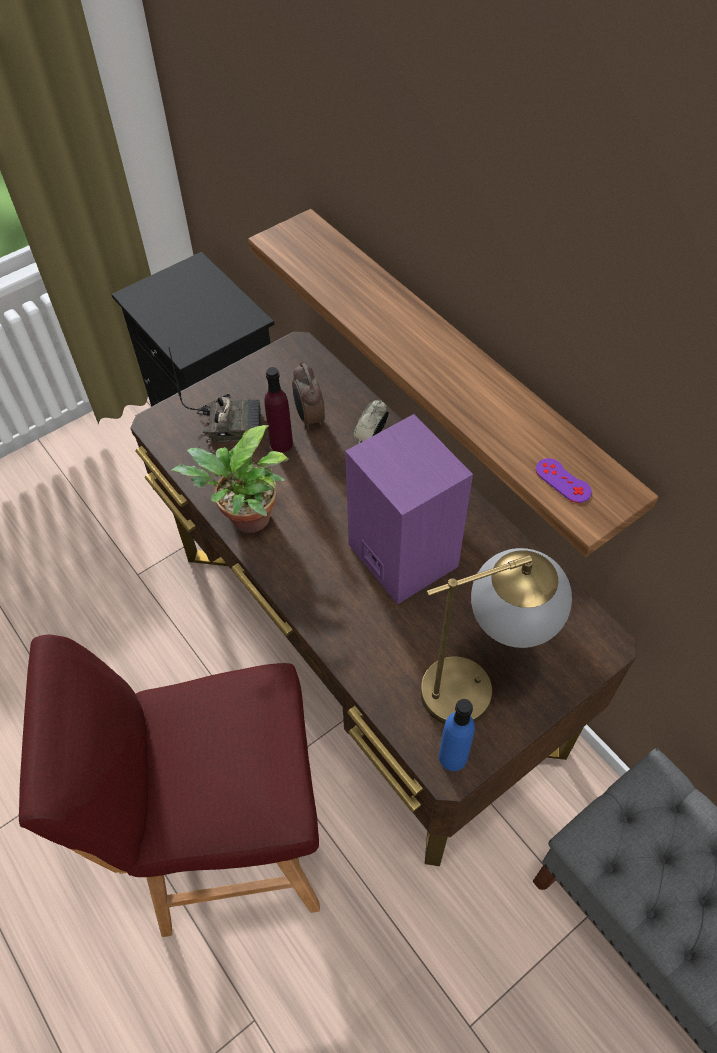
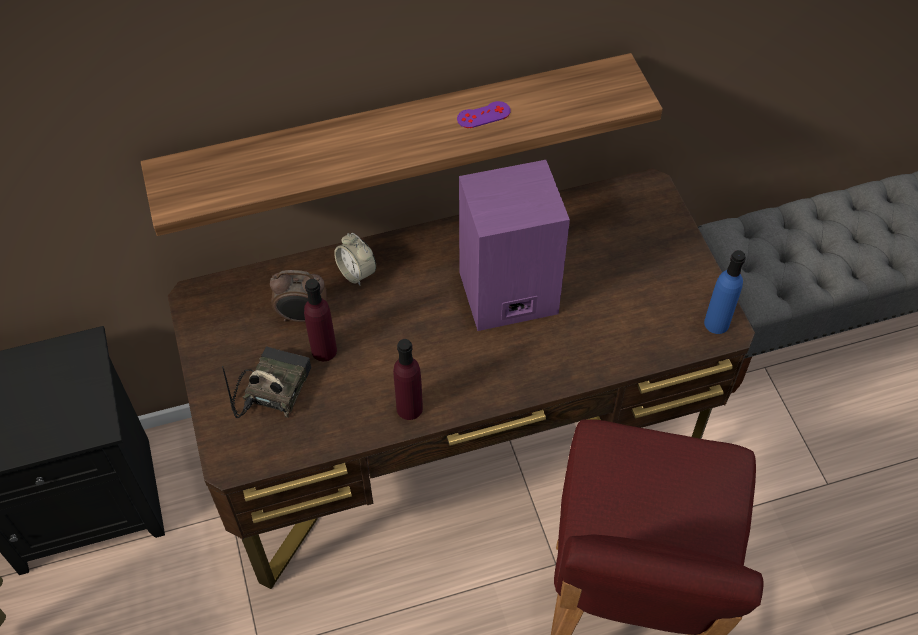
camera: 70 degrees left, 0 degrees up
(246, 521) = (409, 408): potted plant -> purple bottle
(479, 683) = (657, 282): table lamp -> none
(563, 480) = (593, 99): purple game controller -> purple game controller (483, 115)

